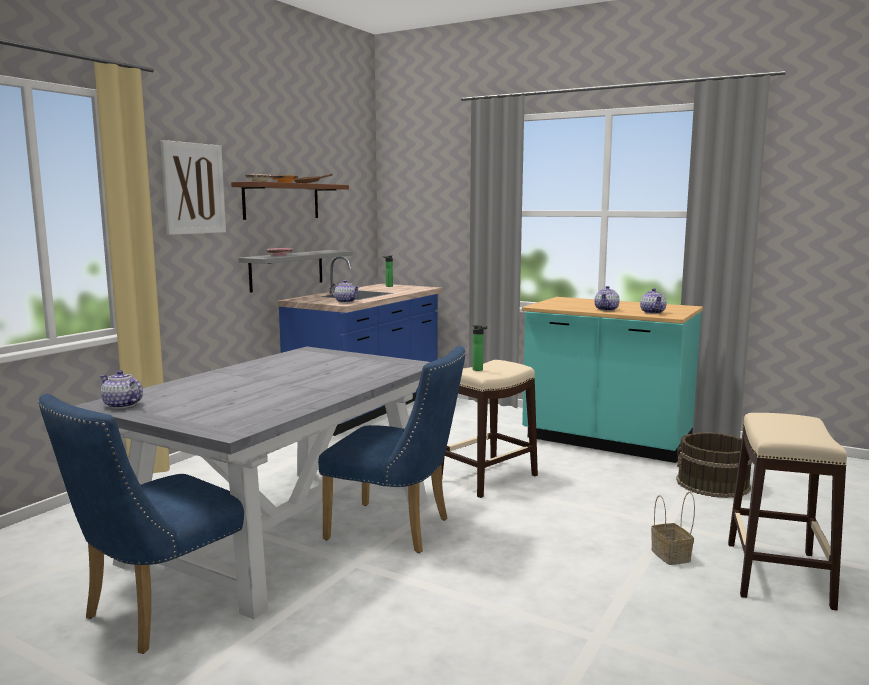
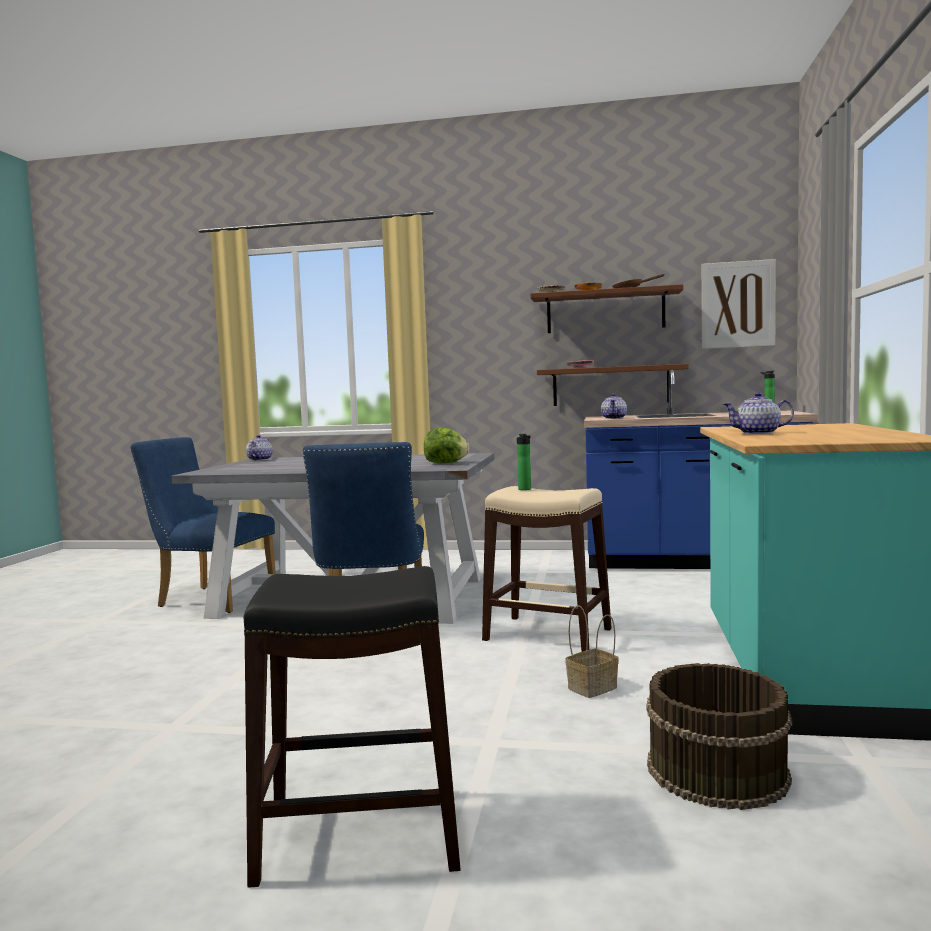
camera: 70 degrees right, 5 degrees down
(193, 188) = (488, 307): picture -> picture (737, 304)
(287, 270) = (611, 385): grey shelf -> brown shelf
(373, 362) = (445, 463): none -> lettuce
(652, 312) = (783, 438): teapot -> none
(672, 556) = (383, 752): basket -> basket (592, 688)
(776, 574) = (359, 834): beige stool -> black stool

